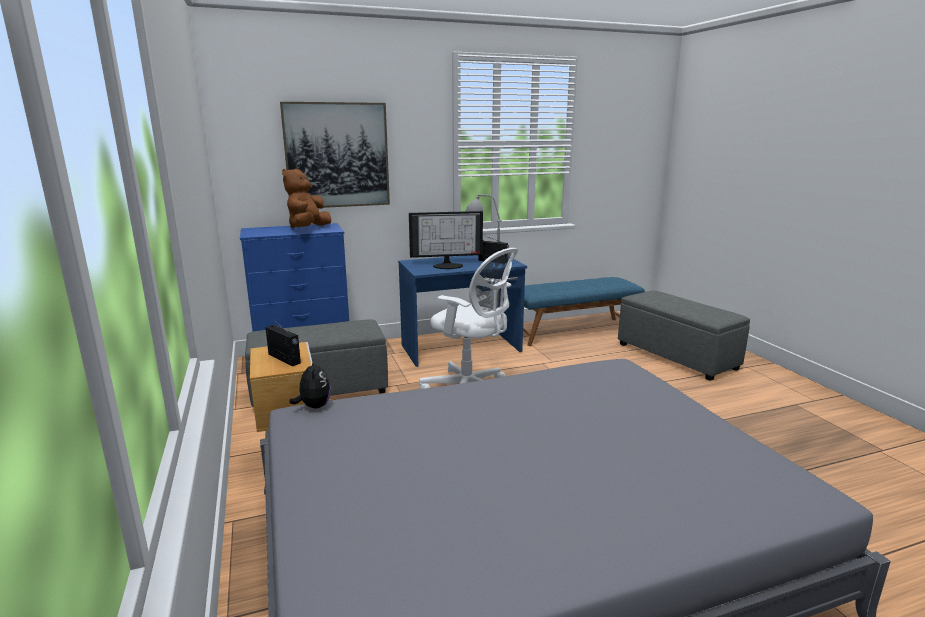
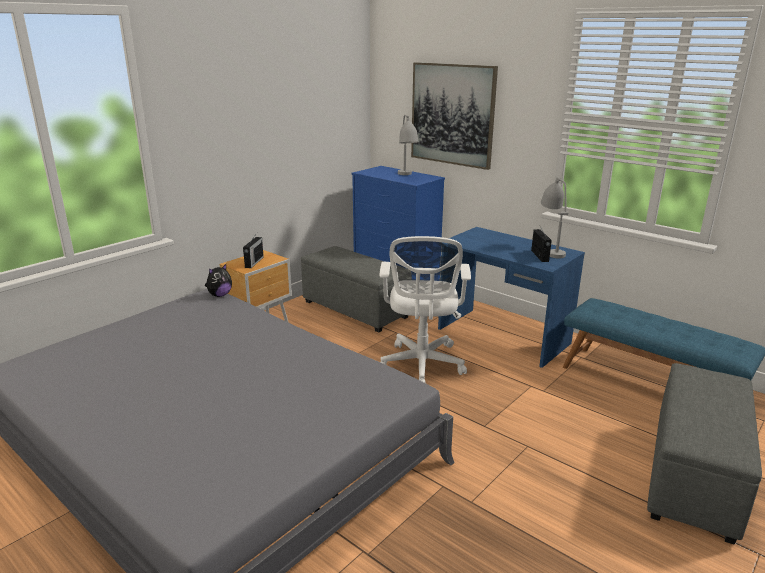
camera: 60 degrees right, 5 degrees up
(308, 229) = (406, 177): brown plush toy -> grey table lamp
(448, 265) = (491, 244): monitor -> none

